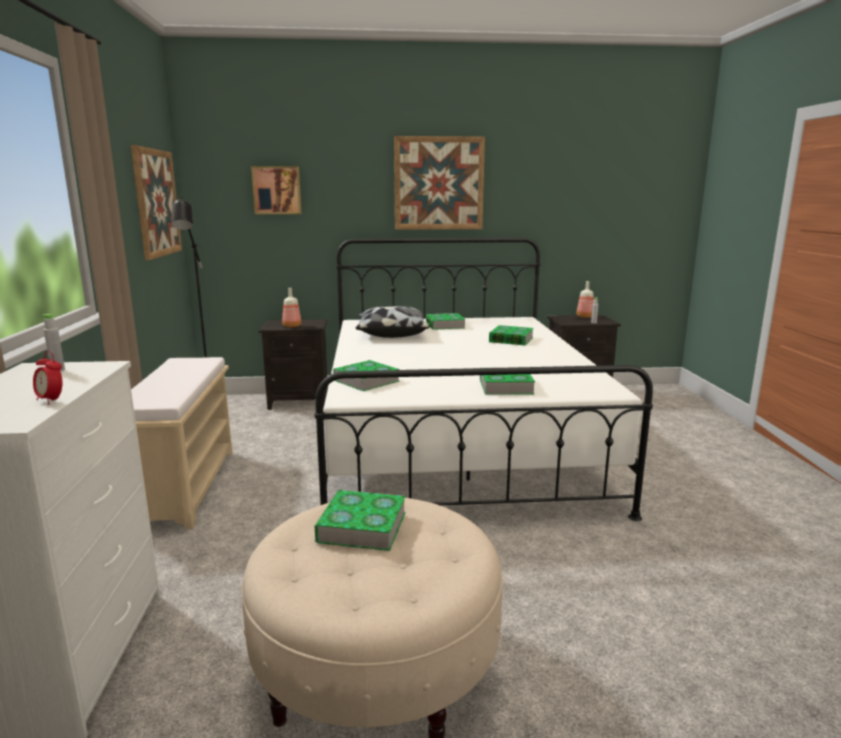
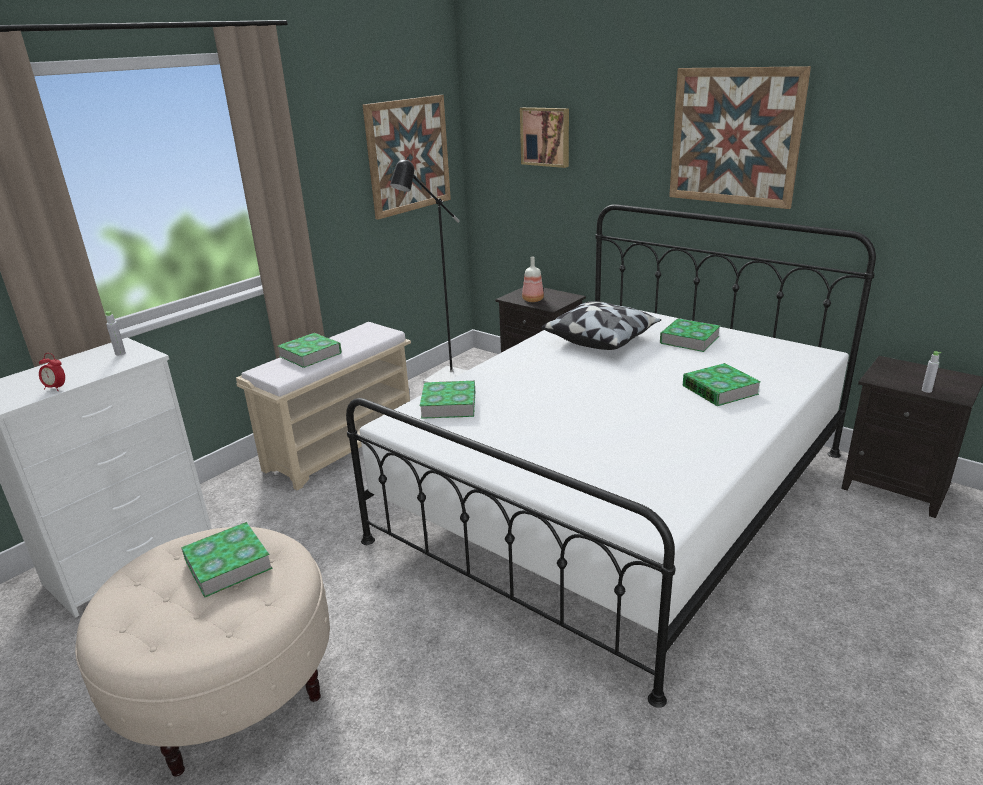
camera: 45 degrees right, 10 degrees up
(51, 401) = (56, 388): alarm clock -> alarm clock turned 60 degrees counterclockwise
(506, 386) = (554, 466): book -> book (310, 354)
(585, 317) = (940, 374): bottle -> none

